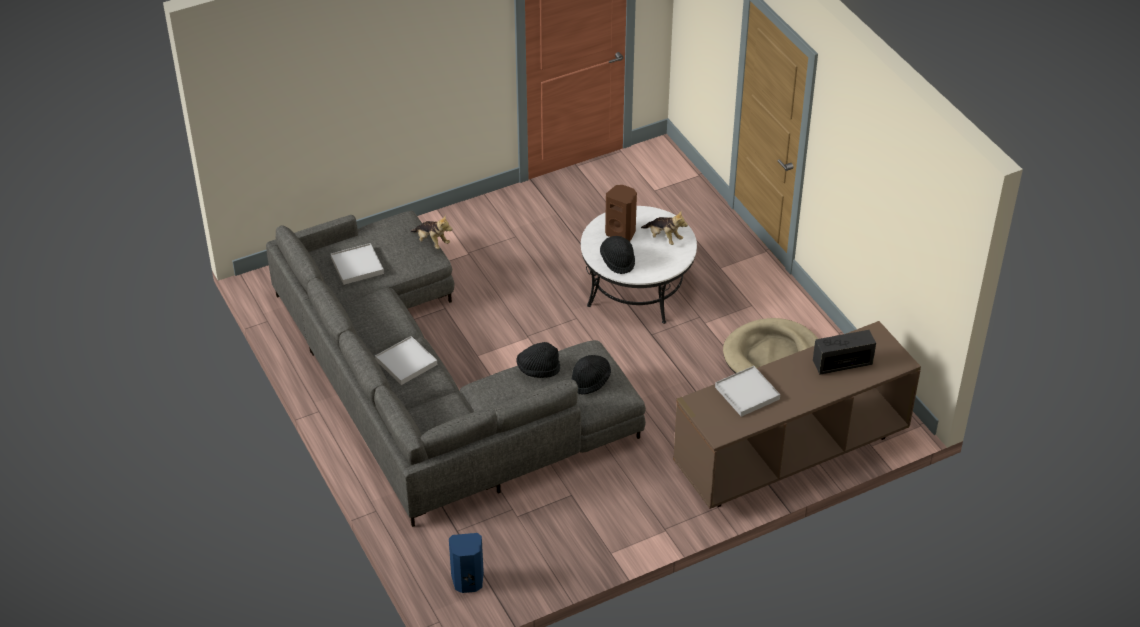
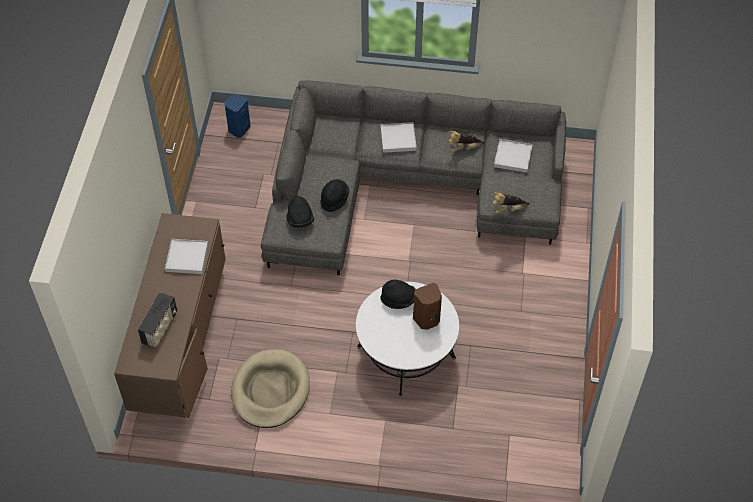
camera: 125 degrees right, 10 degrees up
(664, 238) = (400, 343): plush toy -> plush toy (464, 148)

